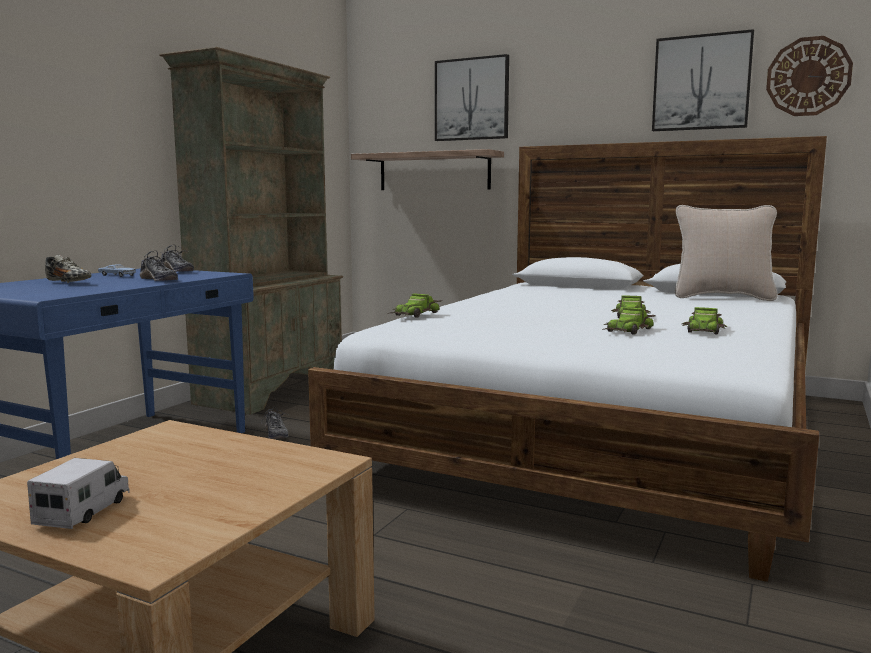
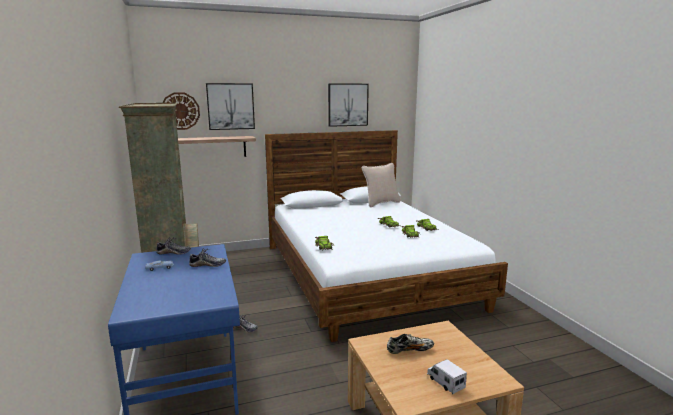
camera: 45 degrees left, 5 degrees up
(69, 283) = (169, 284): shoe -> shoe (410, 350)
(808, 76) = (387, 105): wall clock -> wall clock (180, 111)

